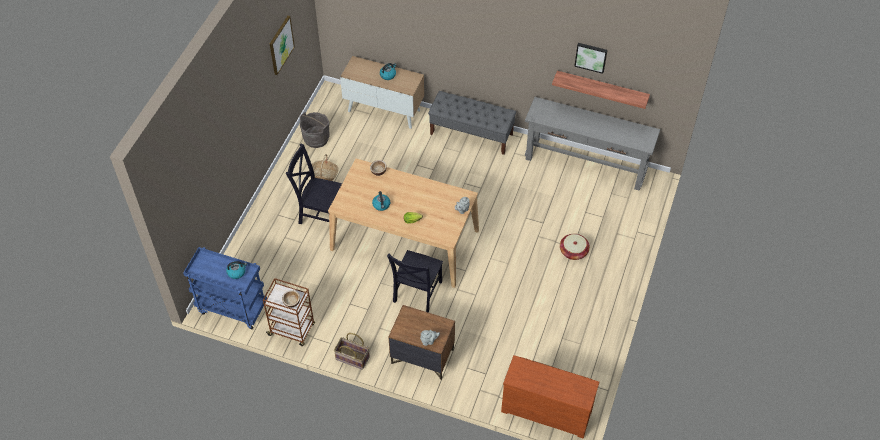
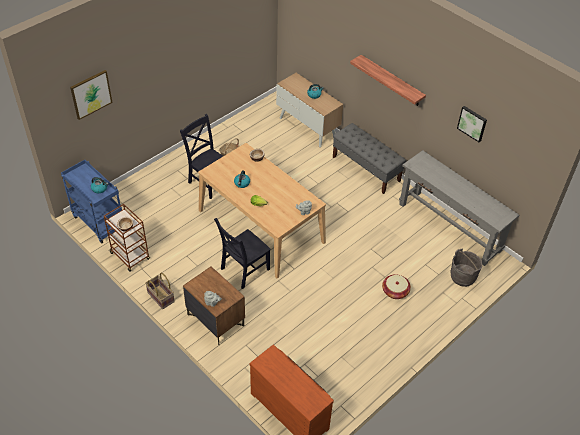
camera: 25 degrees right, 5 degrees down
(281, 45) = (226, 33): picture -> picture (91, 94)
(316, 139) = (242, 128): grey bucket -> grey bucket (462, 277)
(602, 89) = (477, 158): shelf -> shelf (391, 81)

